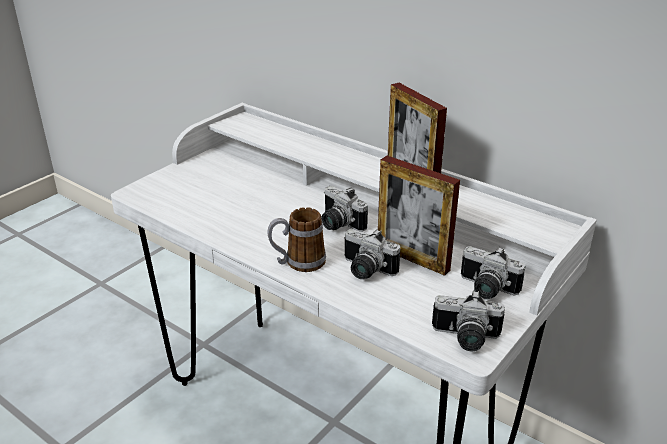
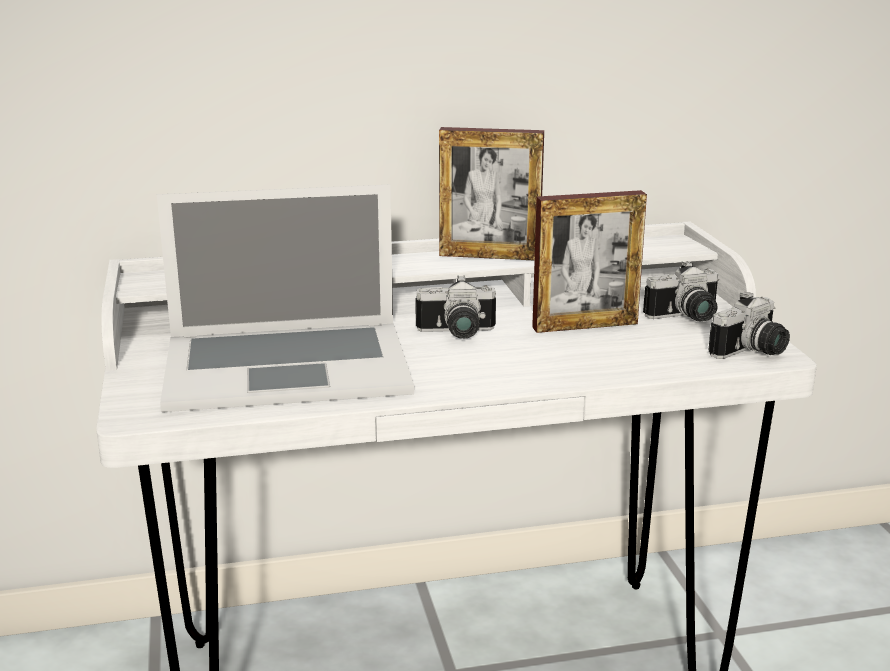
camera: 50 degrees left, 10 degrees down
(232, 199) = (286, 365): none -> laptop
(298, 263) = (501, 377): mug -> none
(365, 270) = (571, 352): camera -> none

